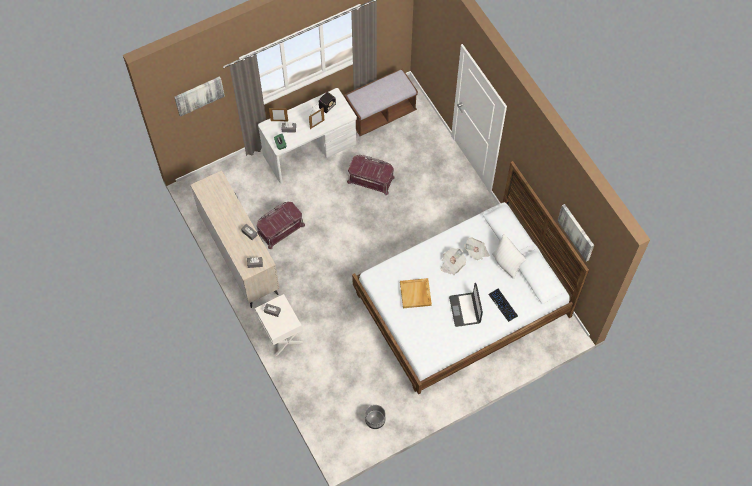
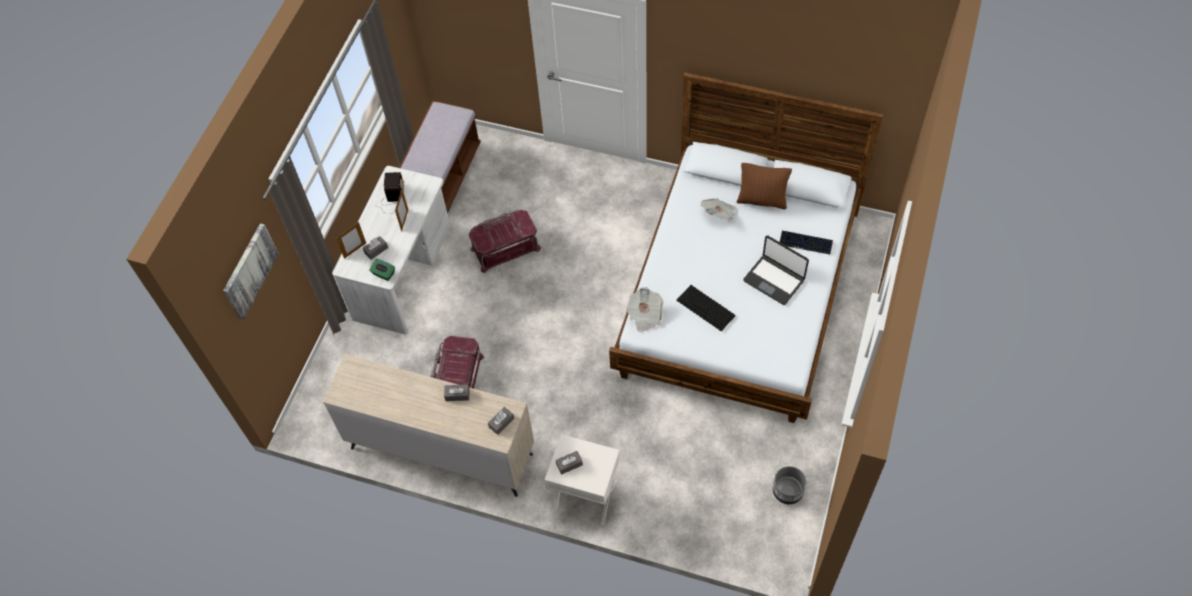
camera: 40 degrees left, 5 degrees down
(415, 294) = (706, 308): beige tray -> keyboard
(452, 264) = (708, 247): newspaper -> newspaper (645, 315)
(506, 264) = (762, 200): white pillow -> brown pillow
(576, 232) = (842, 78): picture -> none

